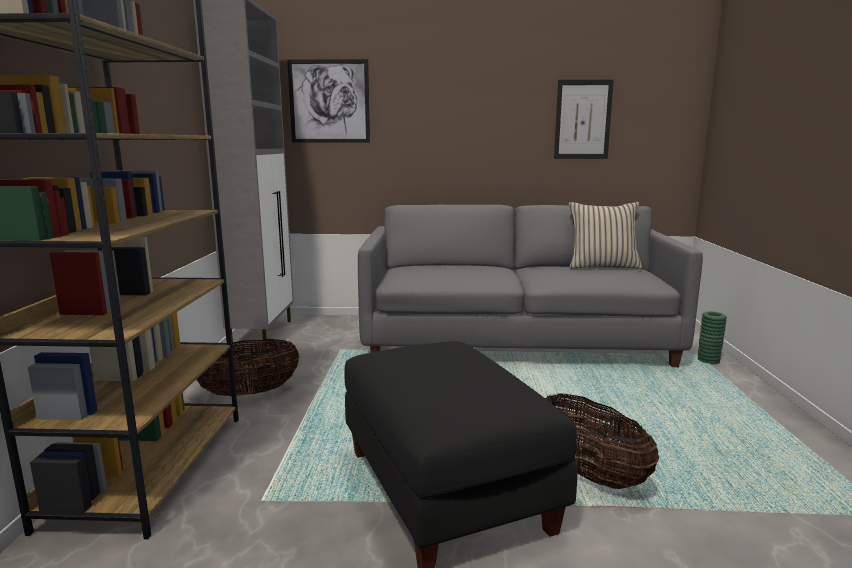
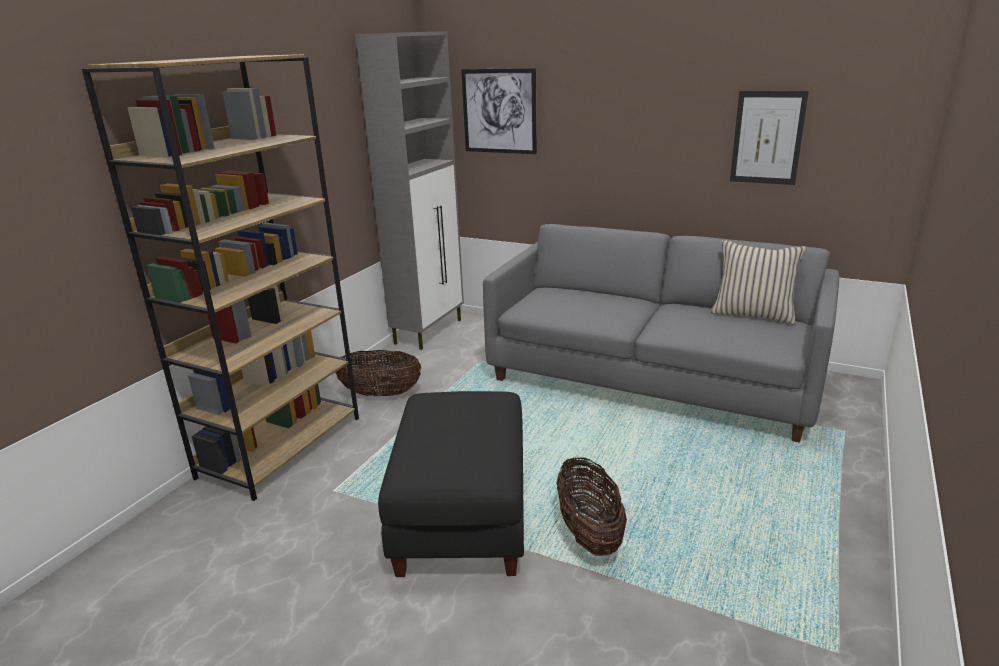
camera: 25 degrees right, 10 degrees up
(708, 360) = (847, 440): green vase -> none

